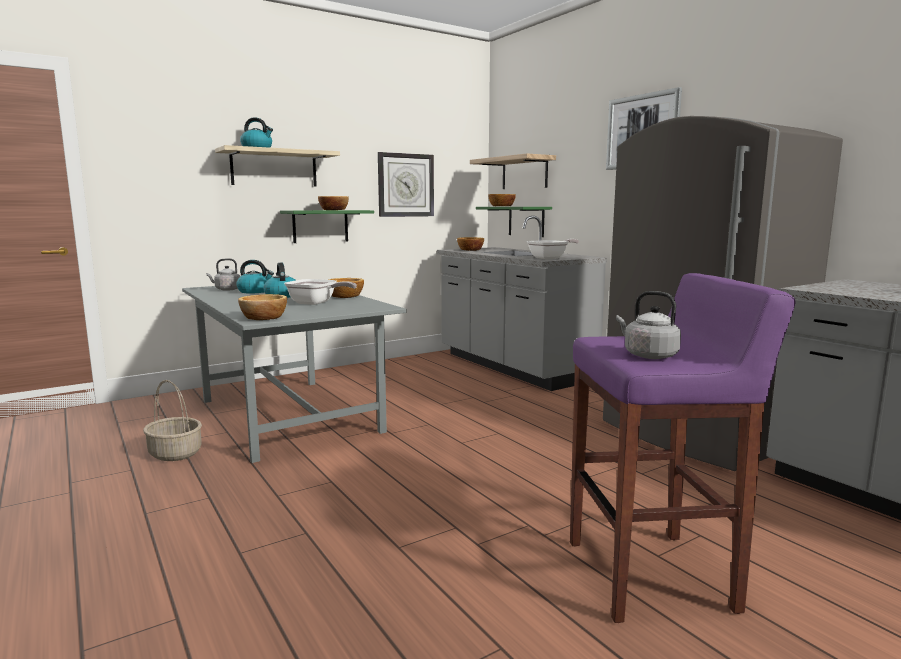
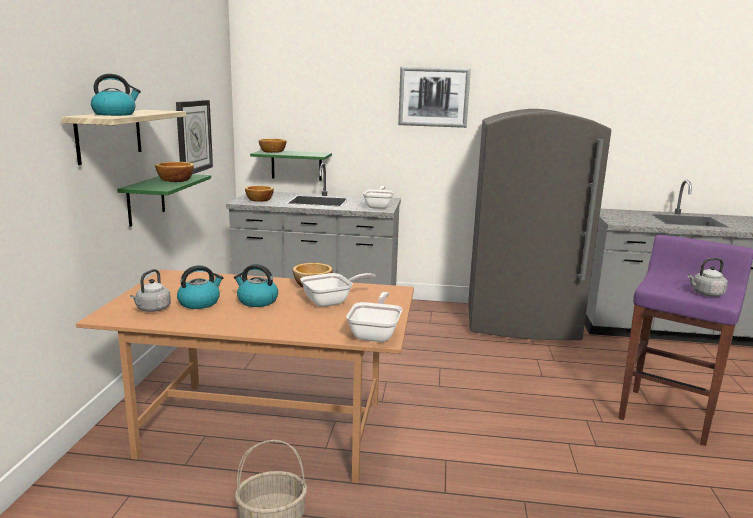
camera: 50 degrees left, 5 degrees up
(265, 317) = (376, 334): bowl -> frying pan
(290, 416) = (267, 427): grey dining table -> brown dining table
(524, 173) = (291, 119): shelf -> none

